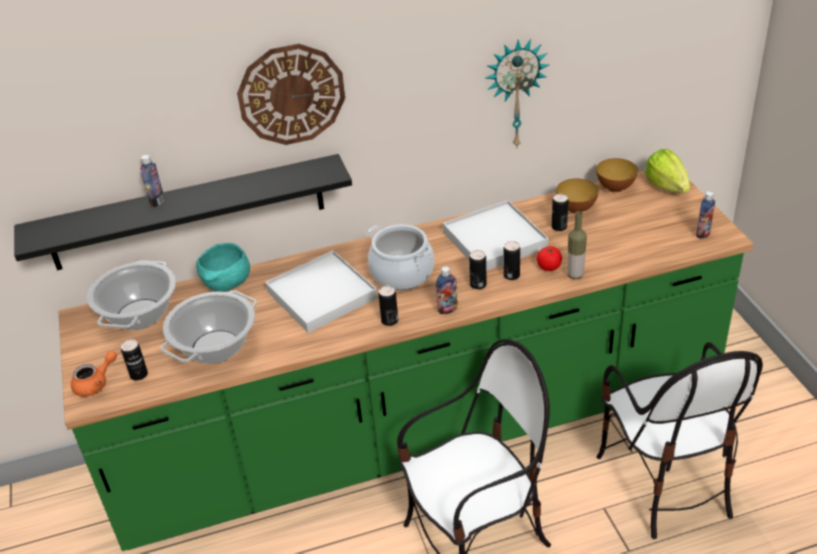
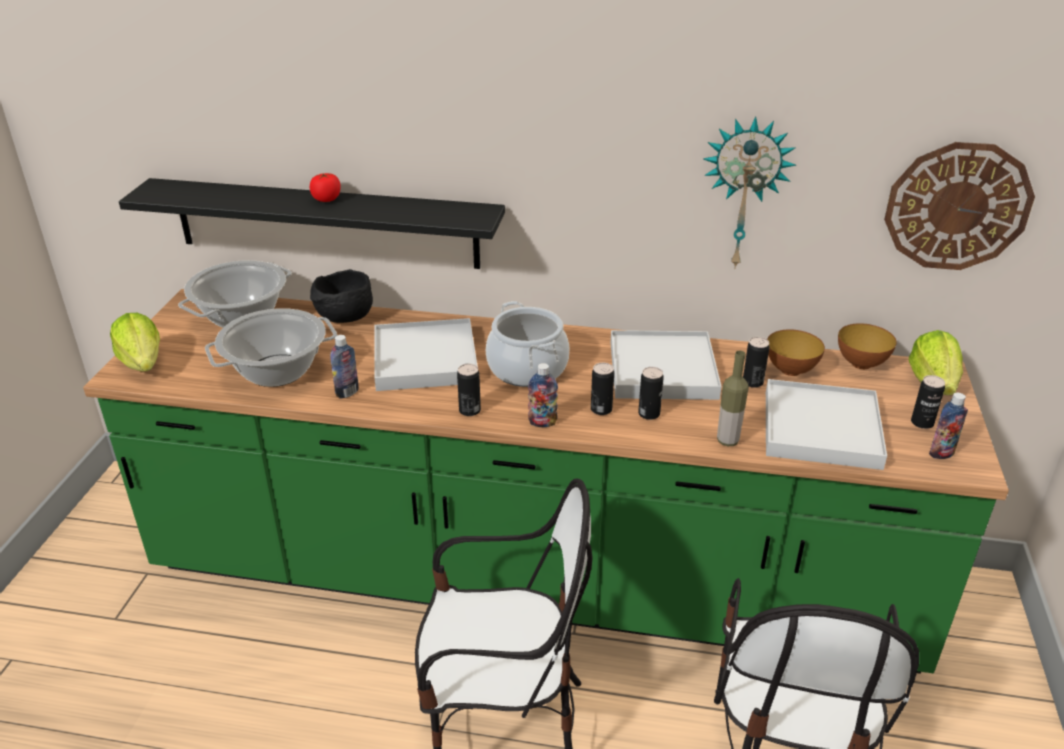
camera: 25 degrees right, 5 degrees down
(96, 384) = (143, 363): orange teapot -> lettuce
(139, 375) = (186, 369): can -> can (922, 423)
(157, 201) = (286, 195): bottle -> bottle (347, 392)
(227, 285) = (345, 319): turquoise bowl -> black bowl
(291, 94) = (456, 112): wall clock -> wall clock (957, 206)
(549, 267) = (703, 420): tomato -> tomato (326, 199)
(624, 244) = (821, 429): none -> white tray

